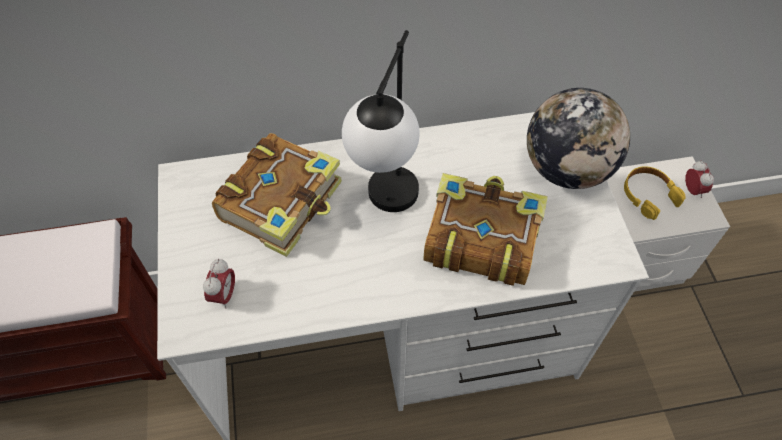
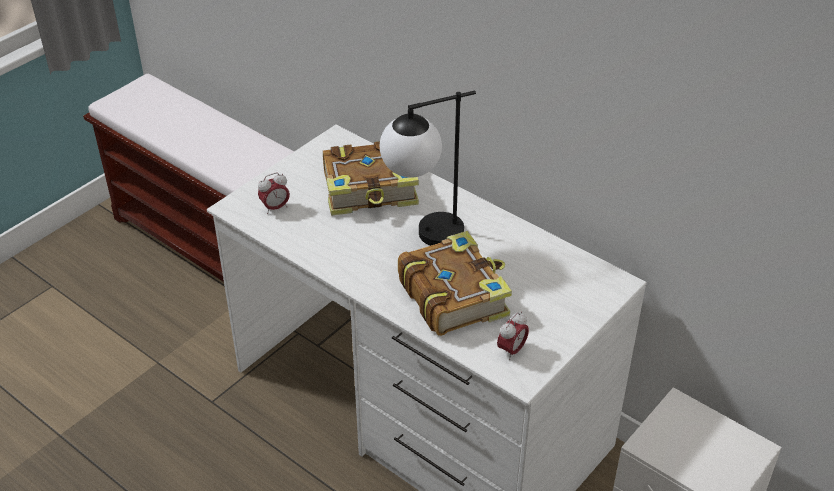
camera: 50 degrees right, 15 degrees down
(566, 169) = (575, 308): globe -> none
(648, 195) = (692, 436): yellow headphones -> none
(692, 190) = (739, 466): alarm clock -> alarm clock (511, 350)

